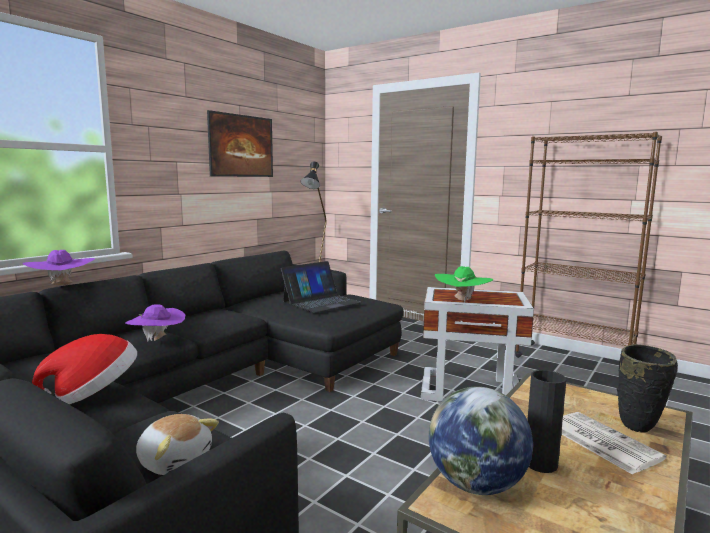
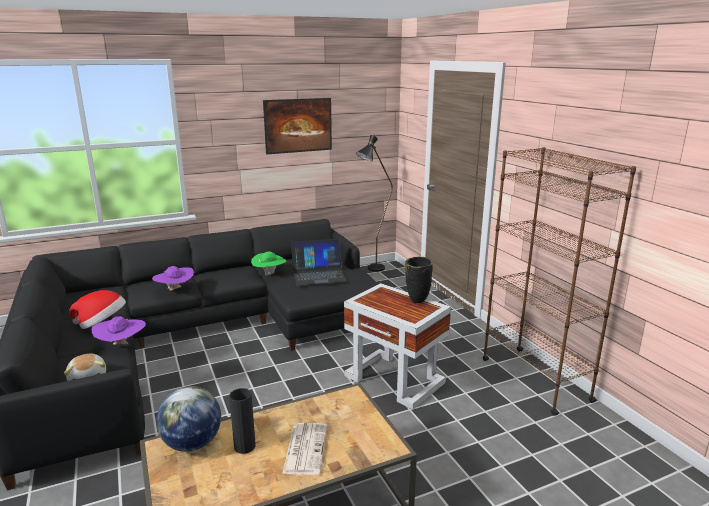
camera: 30 degrees right, 10 degrees up
(62, 286) = (131, 243): purple hat -> purple hat (121, 345)
(462, 300) = (375, 306): green hat -> green hat (269, 274)
(638, 428) = (348, 450): black vase -> black vase (416, 301)

